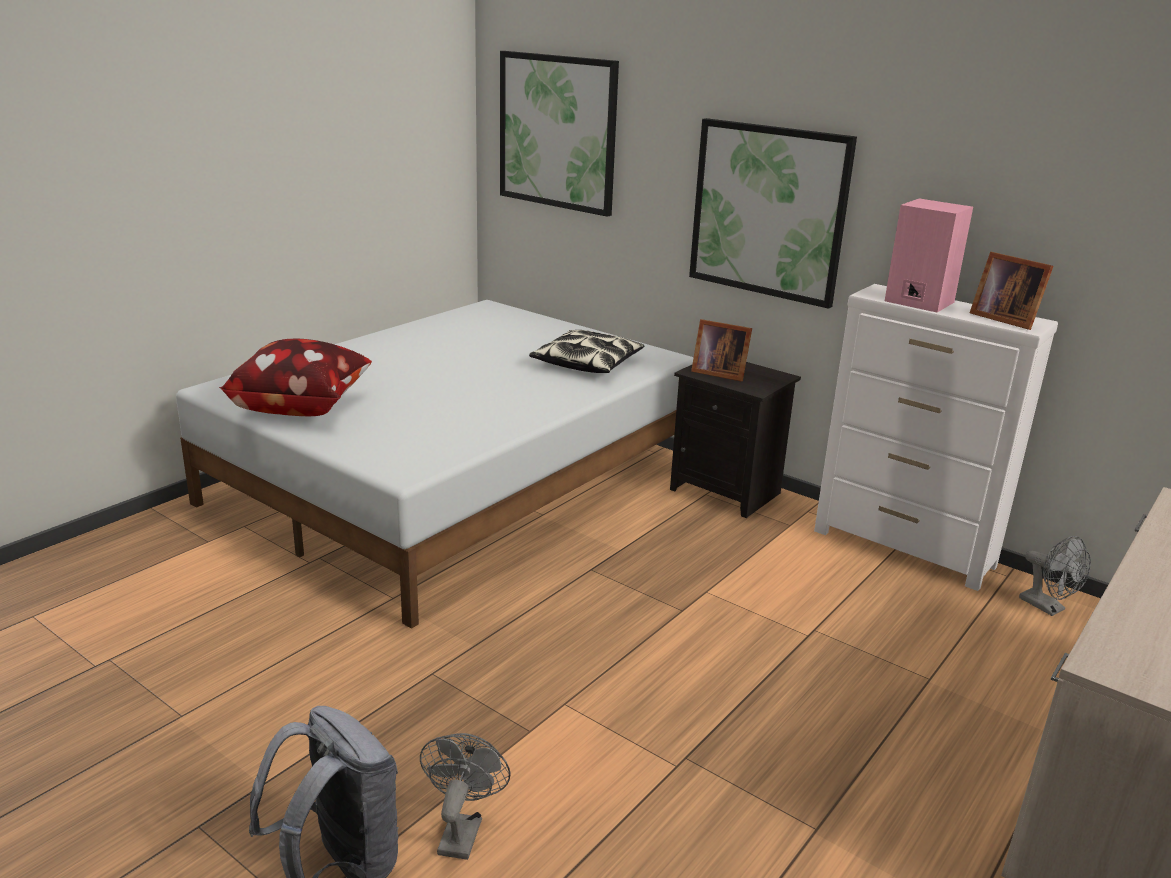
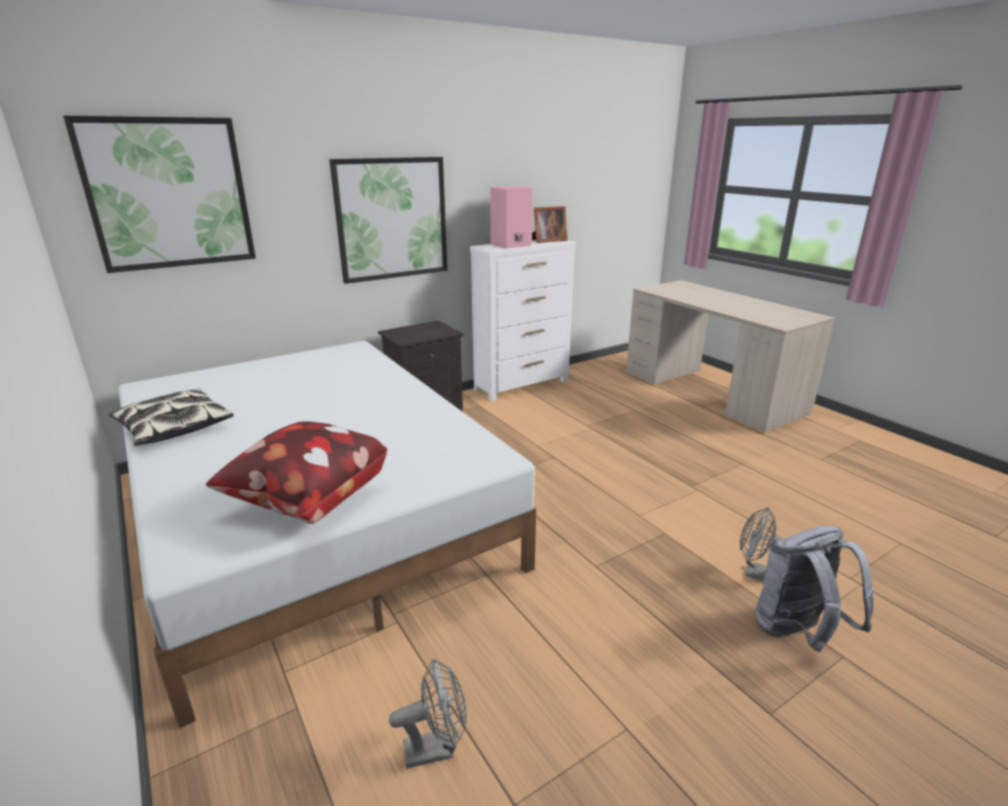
camera: 70 degrees left, 0 degrees up
(587, 363) = (339, 369): pillow -> pillow (174, 427)
(718, 373) = (413, 335): picture frame -> none
(1047, 607) = (587, 372): grey fan -> grey fan (436, 748)

